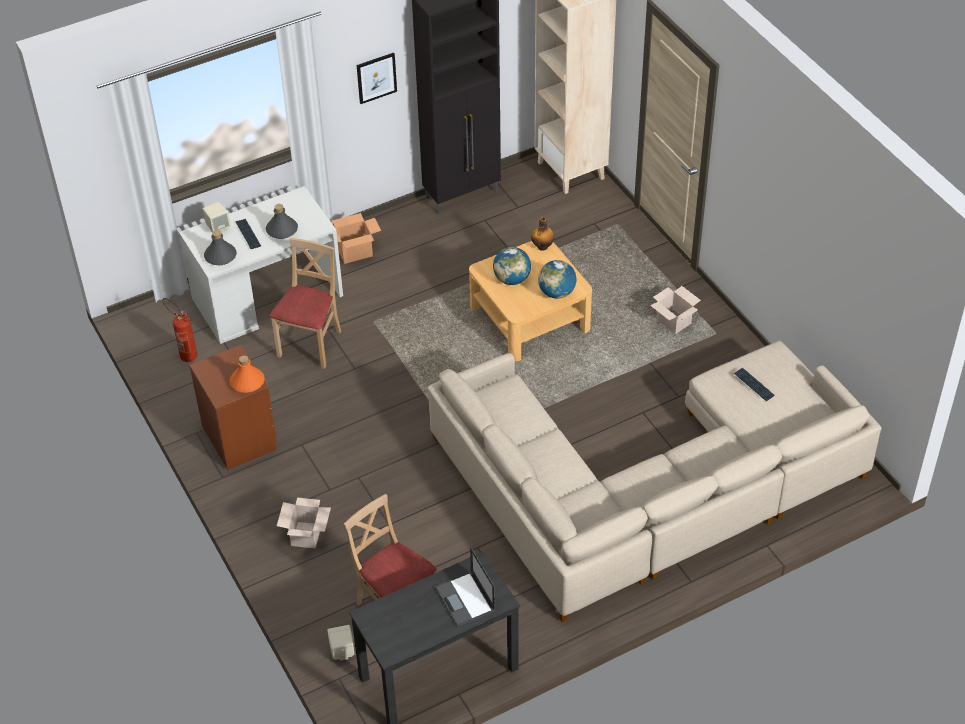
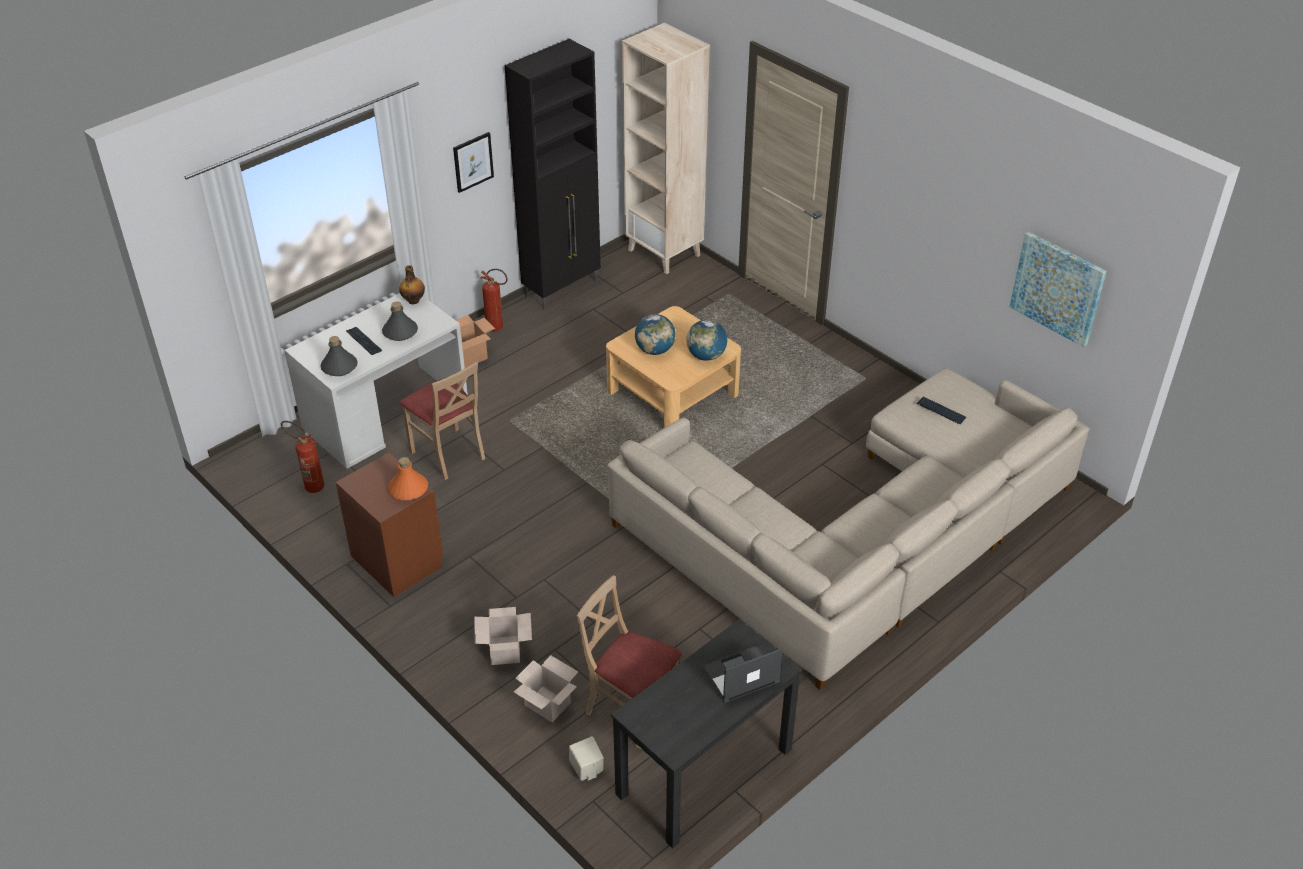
camera: 15 degrees left, 5 degrees down
(218, 227) = (328, 339): beige speaker -> none
(311, 344) = (448, 453): beige chair -> beige chair turned 135 degrees clockwise
(391, 226) = (498, 328): none -> fire extinguisher
(465, 600) = (739, 675): laptop -> laptop turned 105 degrees clockwise
(542, 246) = (675, 315): bottle -> bottle (413, 300)
(674, 322) = (820, 374): cardboard box -> cardboard box (549, 704)
(865, 294) = (1057, 288): none -> picture

